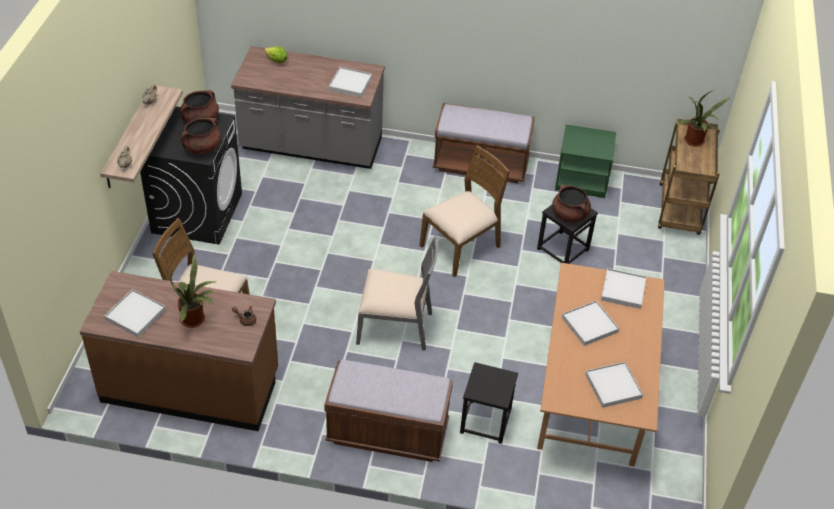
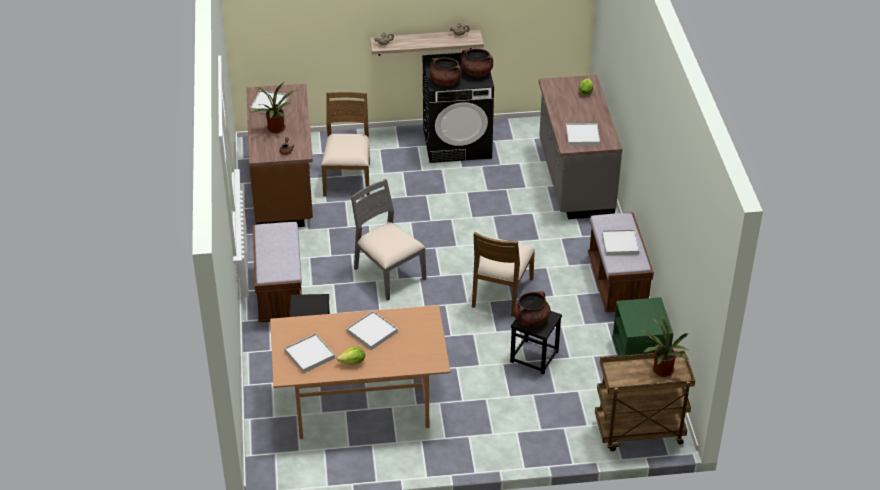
camera: 75 degrees right, 5 degrees down
(395, 327) = (388, 274): grey chair -> grey chair turned 150 degrees clockwise
(461, 247) = (501, 292): brown chair -> brown chair turned 75 degrees clockwise
(623, 290) = (423, 346): white tray -> white tray (620, 244)
(634, 352) = (353, 362): none -> lettuce

